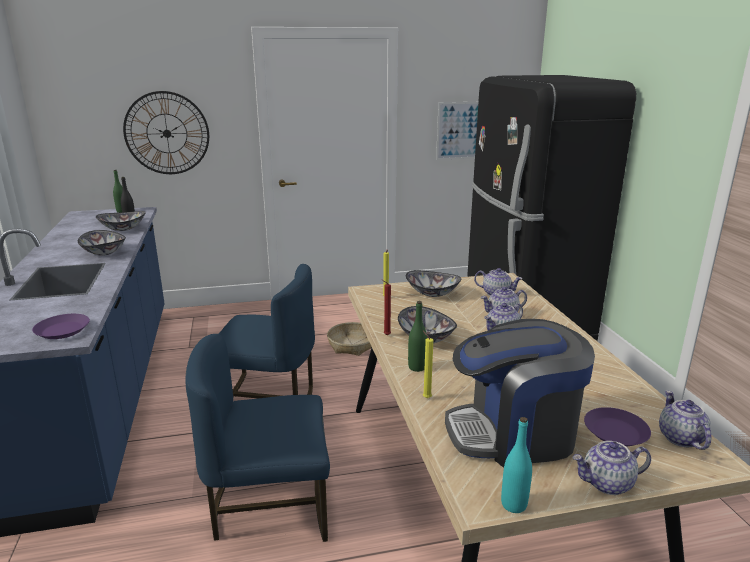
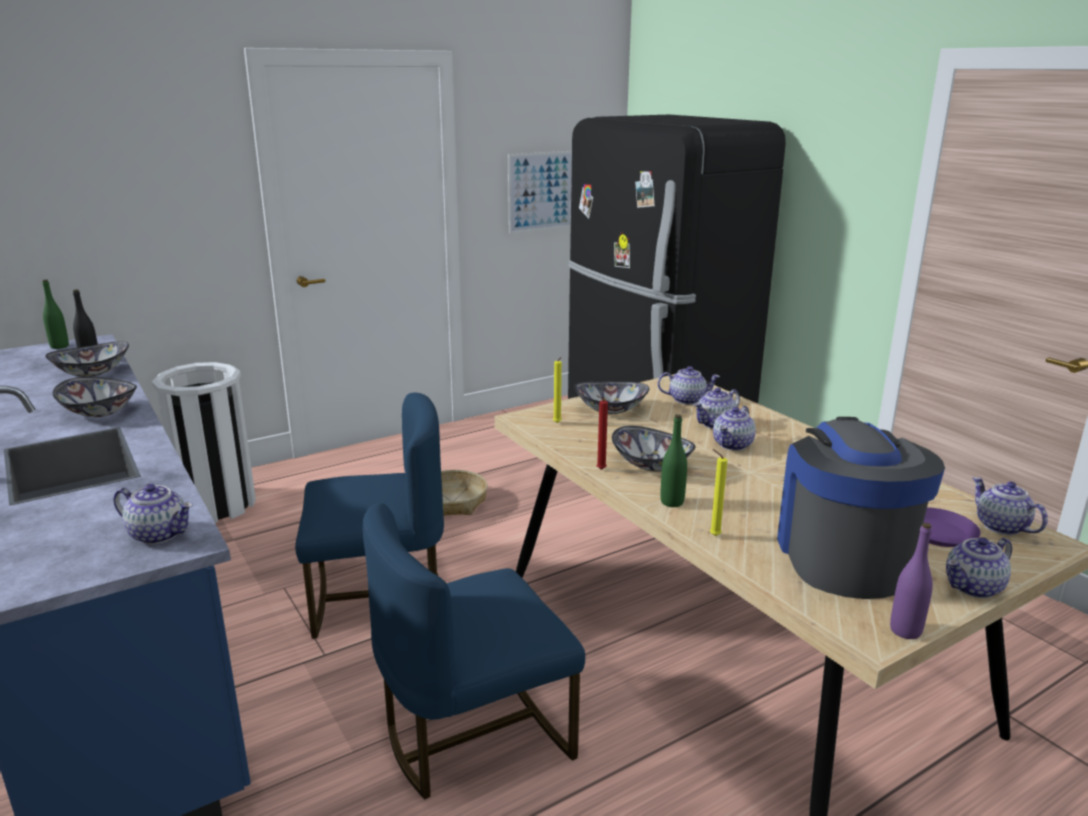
camera: 20 degrees left, 0 degrees up
(63, 330) = (160, 534): purple plate -> teapot
(167, 133) = (118, 216): wall clock -> none
(210, 322) = (217, 505): none -> white trash can
(513, 434) = (842, 557): coffee machine -> coffee machine turned 120 degrees clockwise
(513, 505) = (905, 631): turquoise bottle -> purple bottle

